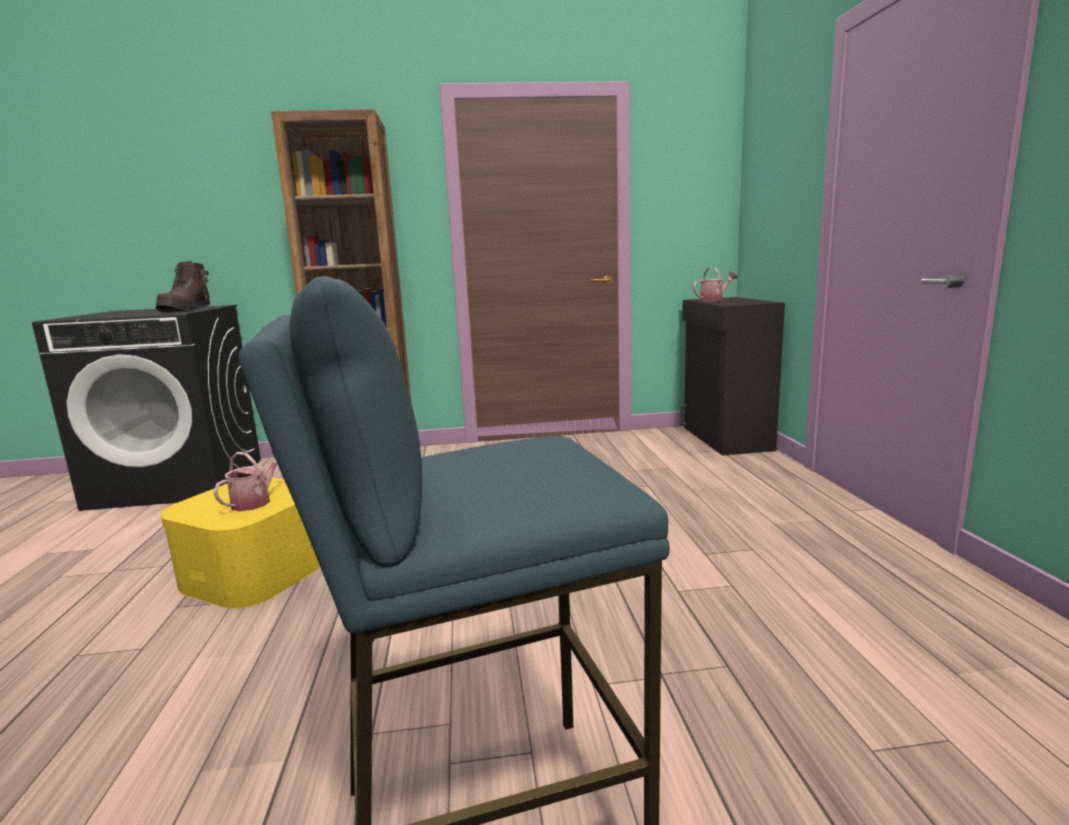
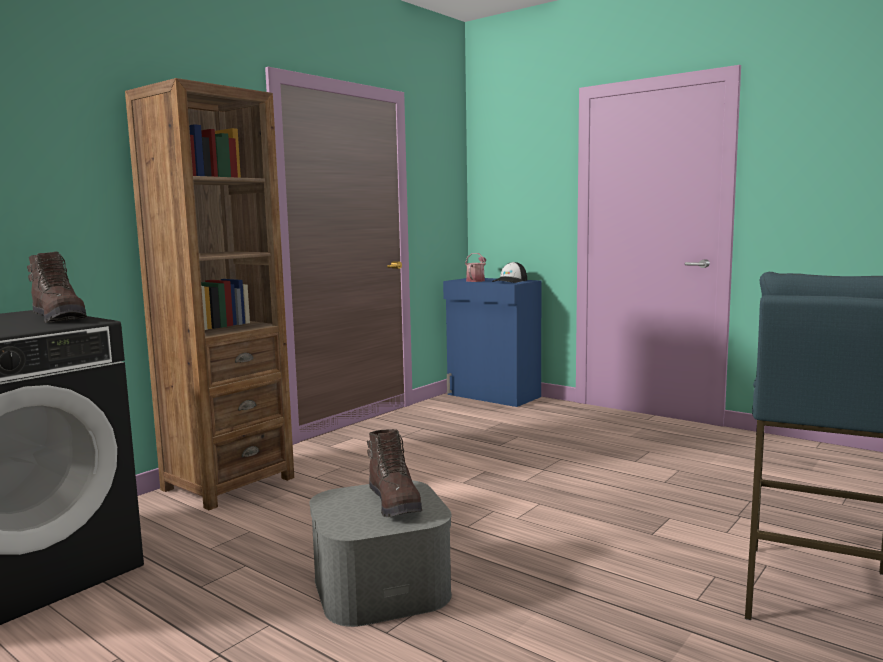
camera: 45 degrees left, 5 degrees down
(255, 501) = (395, 503): watering can -> brown boot
(255, 571) = (381, 585): yellow storage box -> grey storage box
(725, 438) = (493, 396): black cabinet -> blue cabinet
(743, 302) = (510, 281): none -> cap

